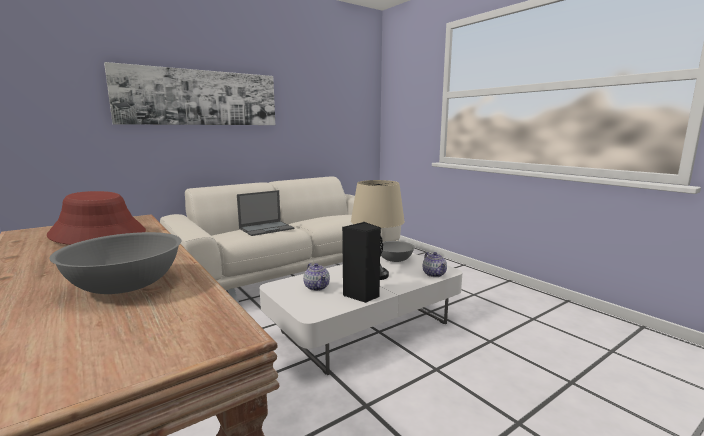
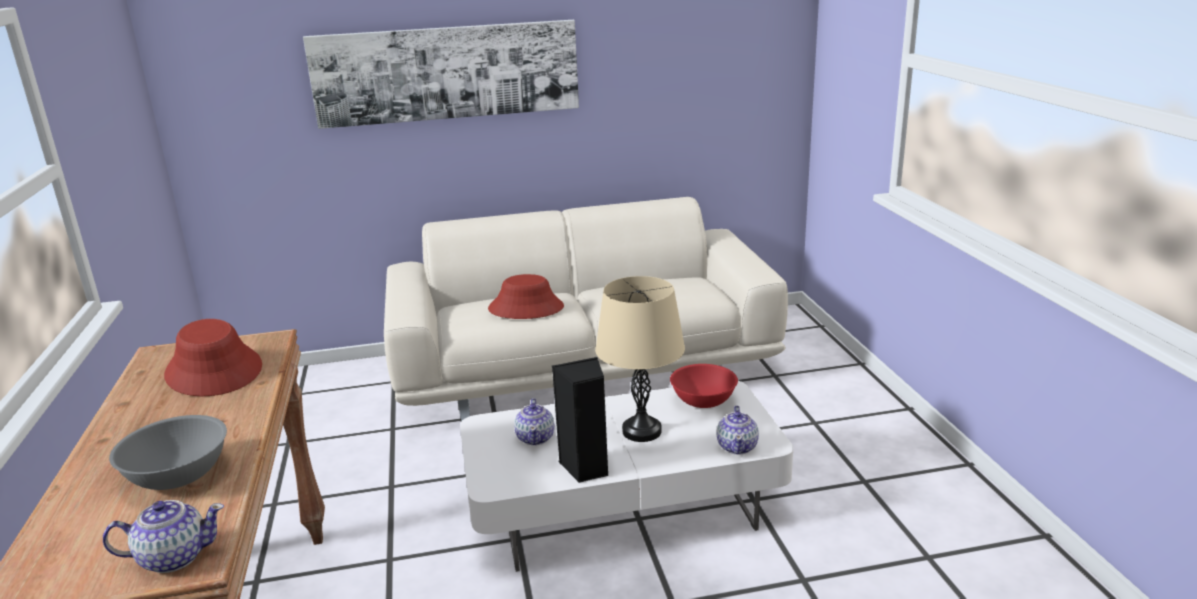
camera: 25 degrees right, 10 degrees up
(187, 336) = (173, 557): none -> teapot
(267, 228) = (526, 308): laptop -> red hat
(394, 259) = (703, 401): grey bowl -> red bowl

